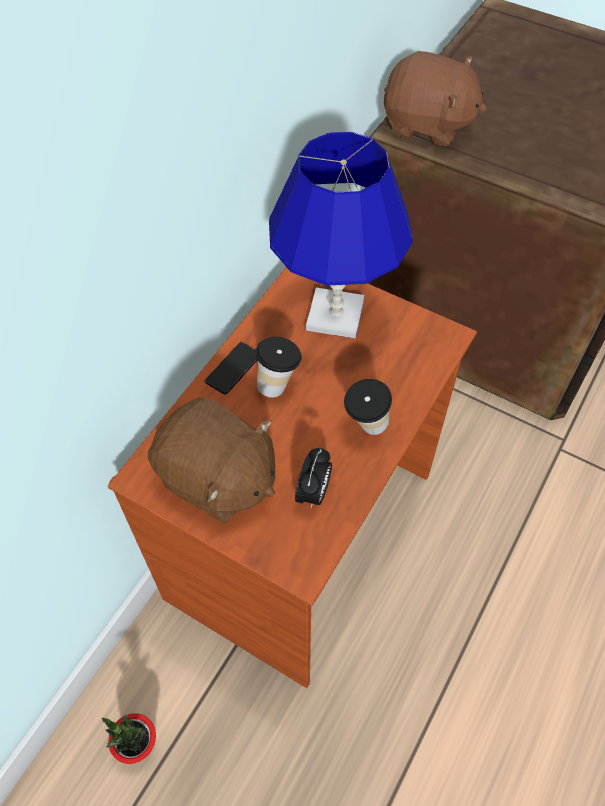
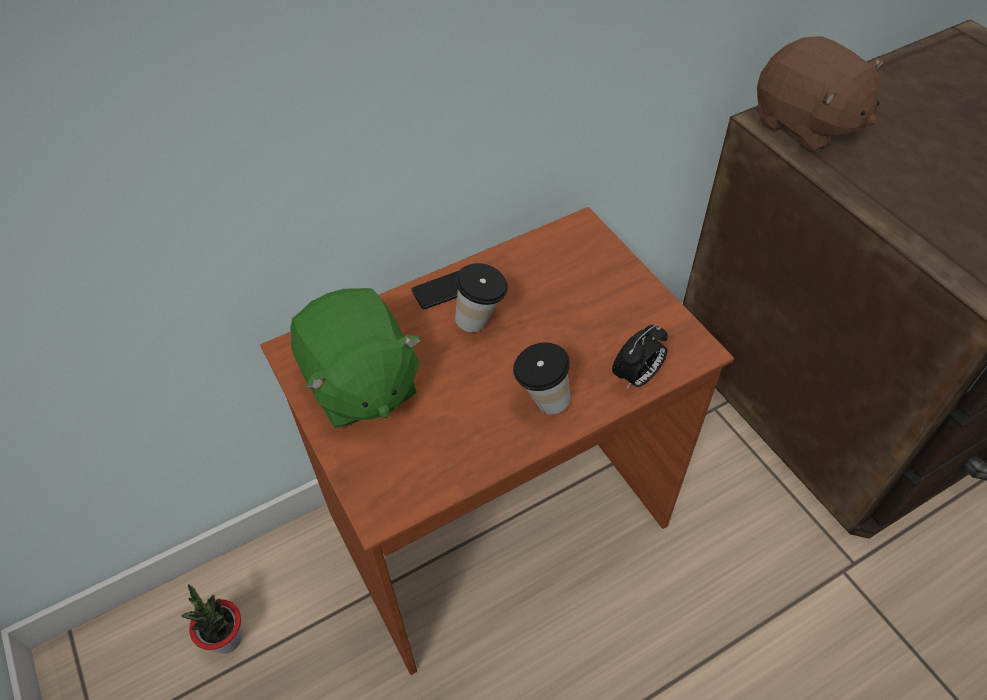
camera: 30 degrees right, 5 degrees down
(217, 479) = (360, 384): brown plush toy -> green plush toy
(313, 493) = (442, 441): alarm clock -> alarm clock (636, 377)
(335, 315) = (585, 280): blue table lamp -> none

